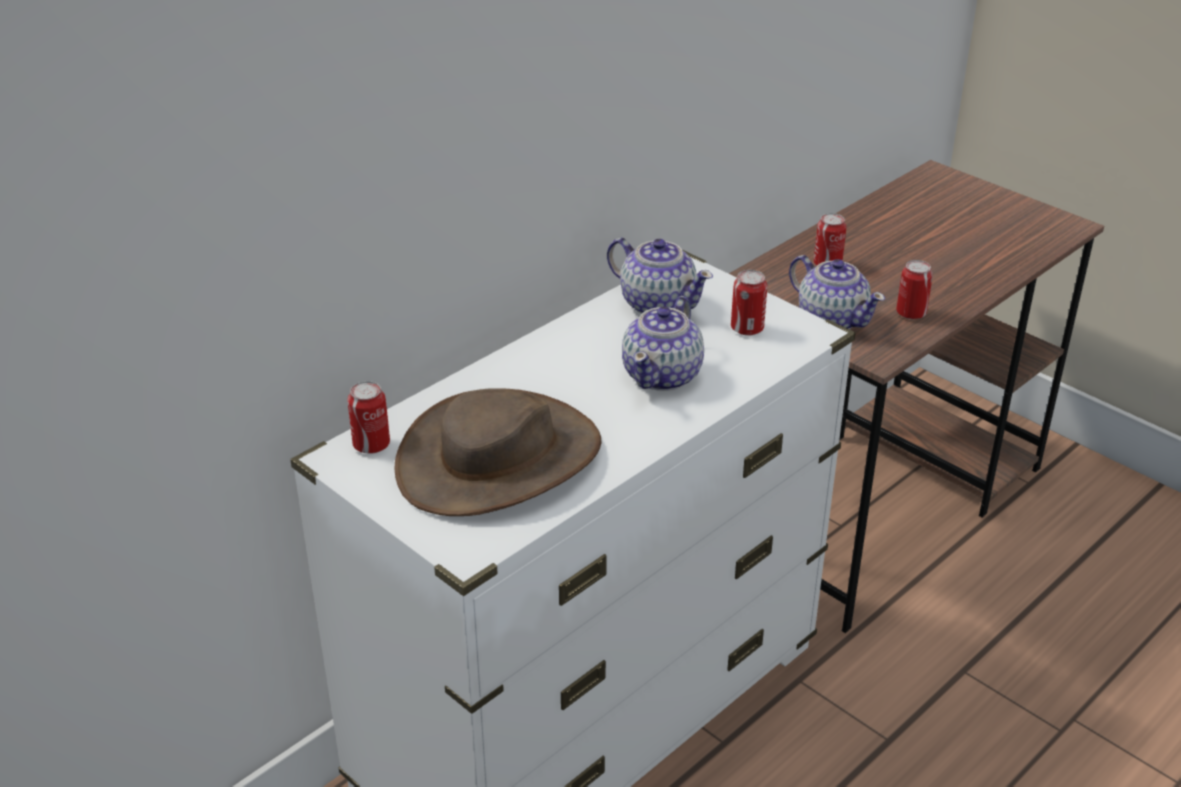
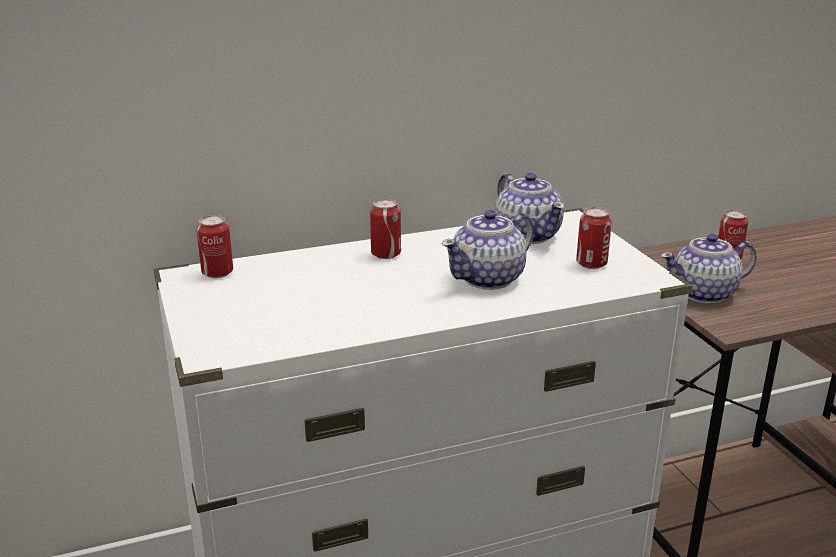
camera: 25 degrees right, 10 degrees down
(499, 459) = (301, 302): brown hat -> none
(831, 319) = (704, 293): teapot -> teapot turned 90 degrees clockwise
(911, 313) = (786, 304): can -> can (386, 254)

